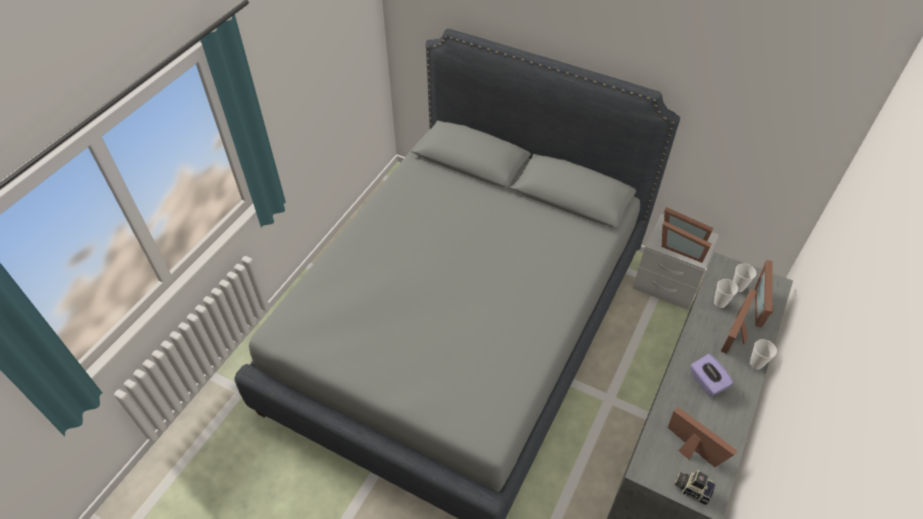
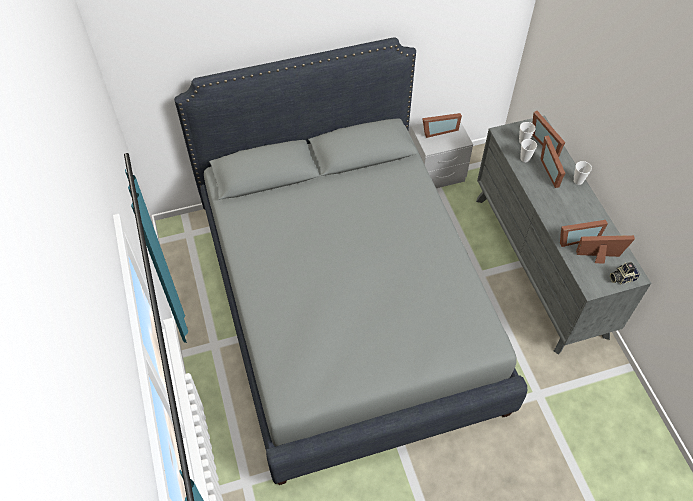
camera: 45 degrees left, 5 degrees up
(681, 249) = (447, 141): picture frame -> picture frame (575, 237)
(706, 382) = (567, 212): purple tissue box -> none

